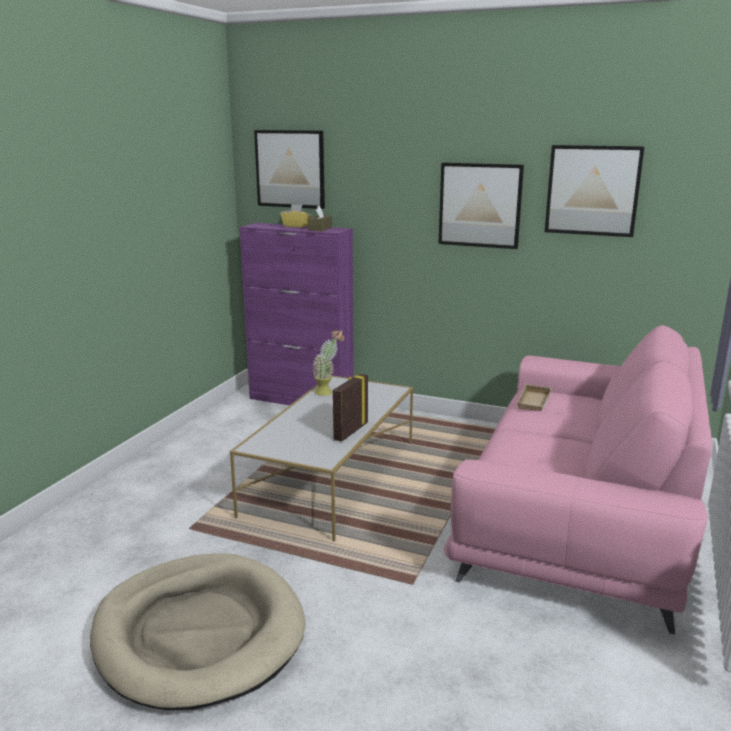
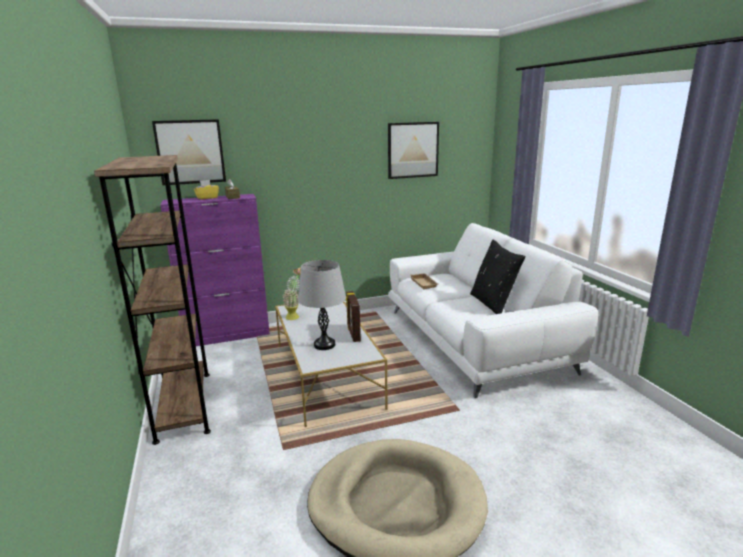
camera: 40 degrees left, 0 degrees up
(177, 451) = (184, 405): none -> brown bookcase
(301, 431) = (324, 345): none -> grey table lamp
(480, 205) = (346, 166): picture -> none
(579, 514) = (474, 339): pink sofa -> white sofa
(582, 459) = (493, 304): none -> black pillow

